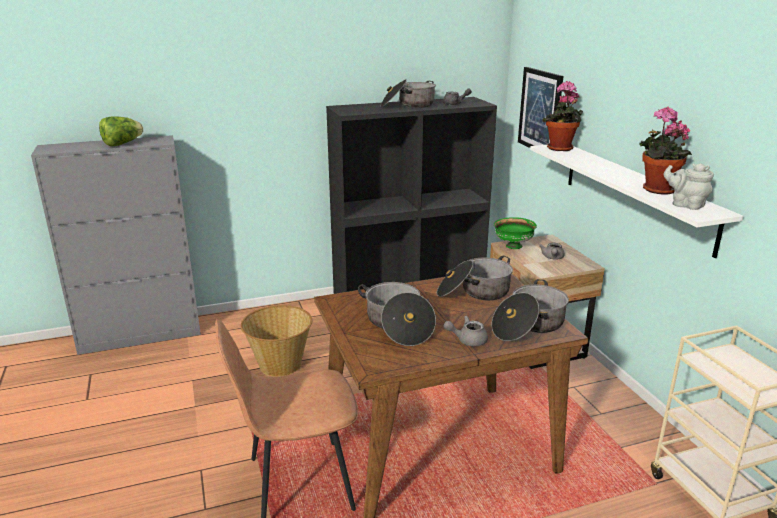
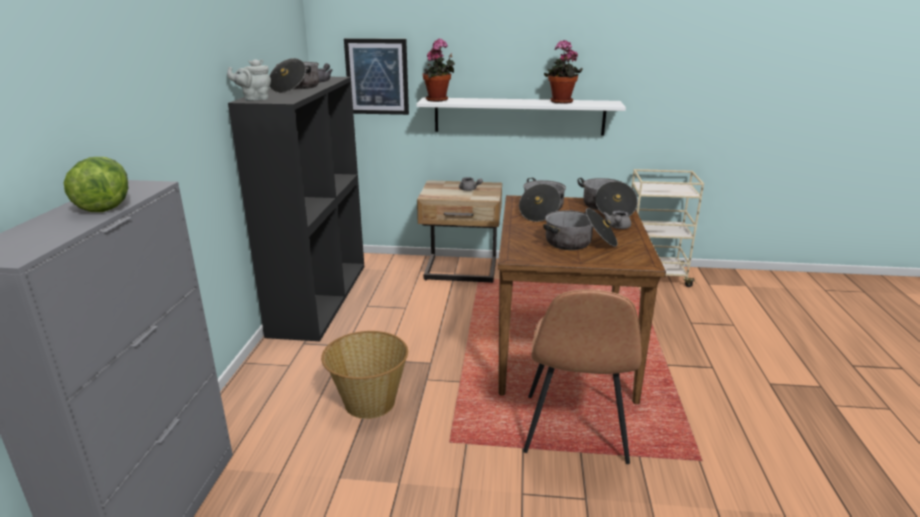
camera: 65 degrees left, 0 degrees up
(513, 246) = (434, 194): green bowl -> none
(685, 205) = (594, 103): grey teapot -> grey teapot (254, 99)

